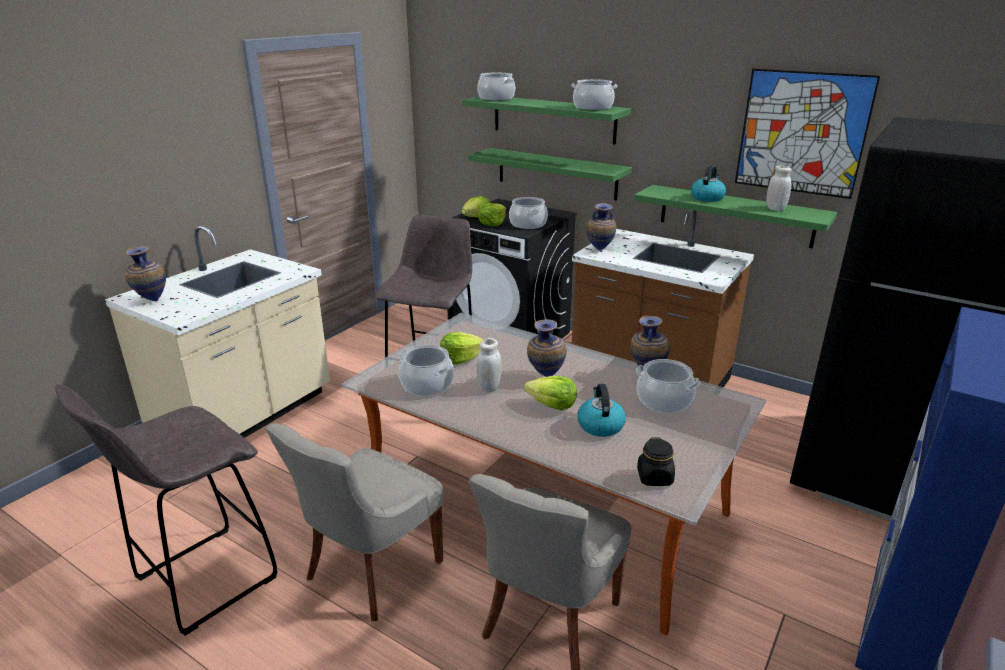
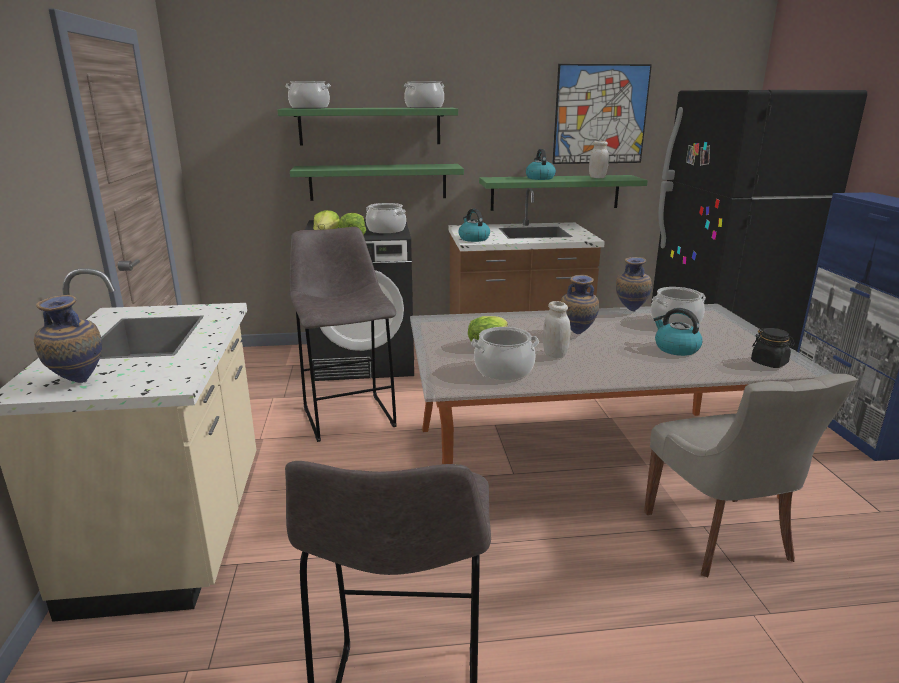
camera: 40 degrees left, 5 degrees down
(371, 570) = (548, 587): grey chair -> none
(552, 405) = (621, 349): lettuce -> none
(599, 250) = (473, 239): vase -> kettle

